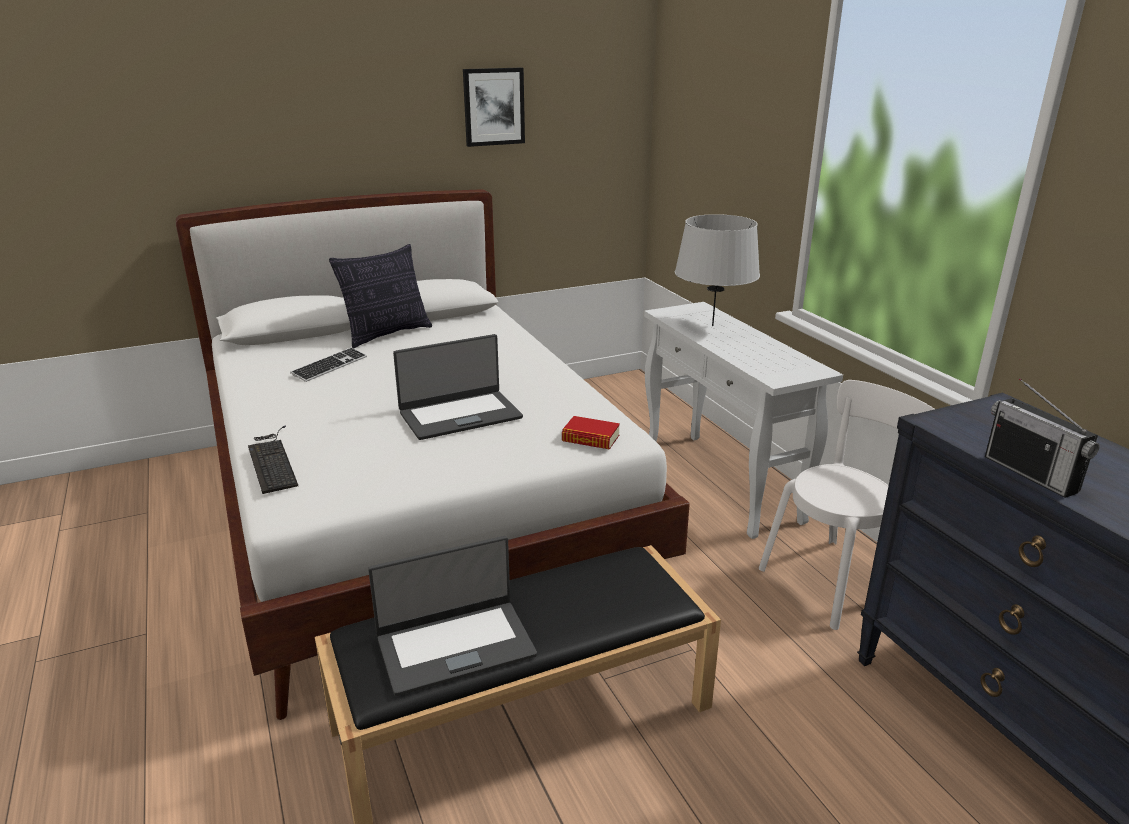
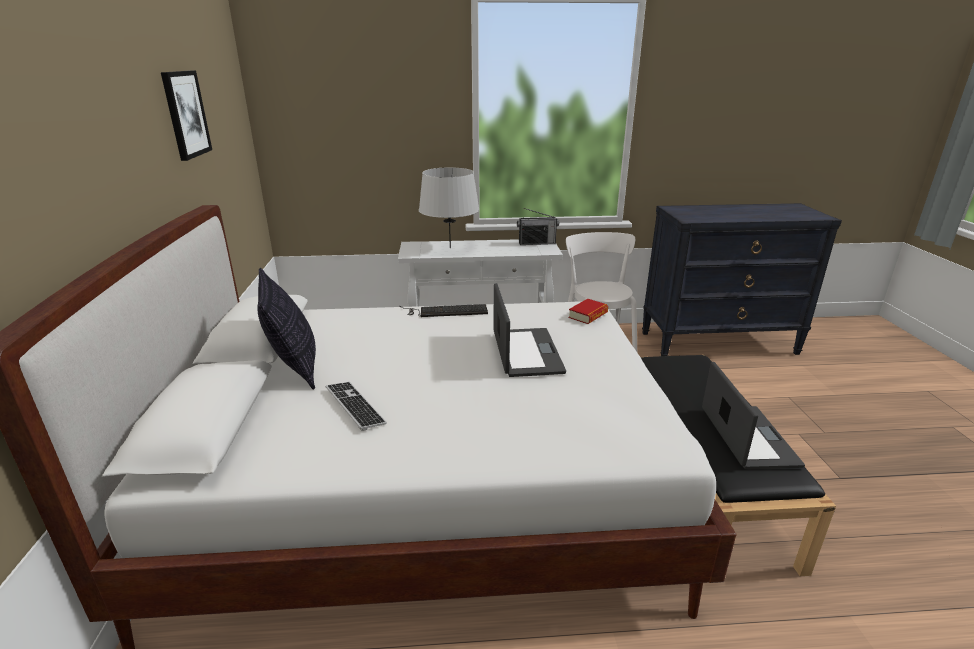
camera: 70 degrees left, 0 degrees up
(272, 460) = (579, 449): keyboard -> keyboard (445, 311)
(1030, 474) = (742, 219): radio -> radio (537, 243)

